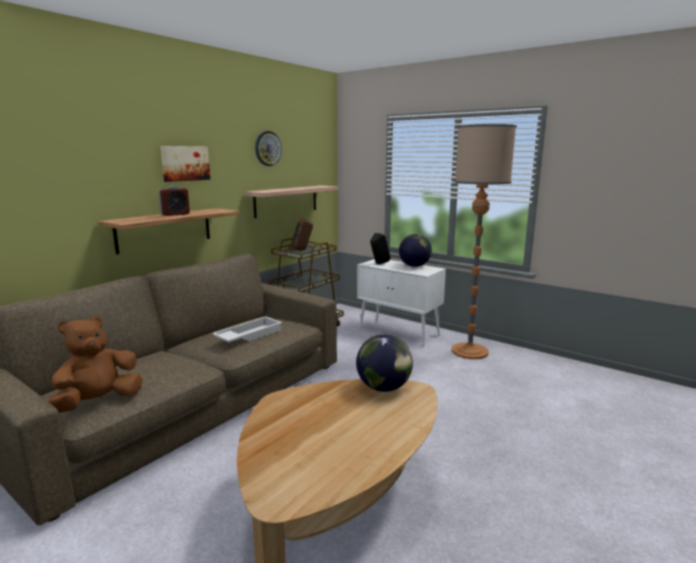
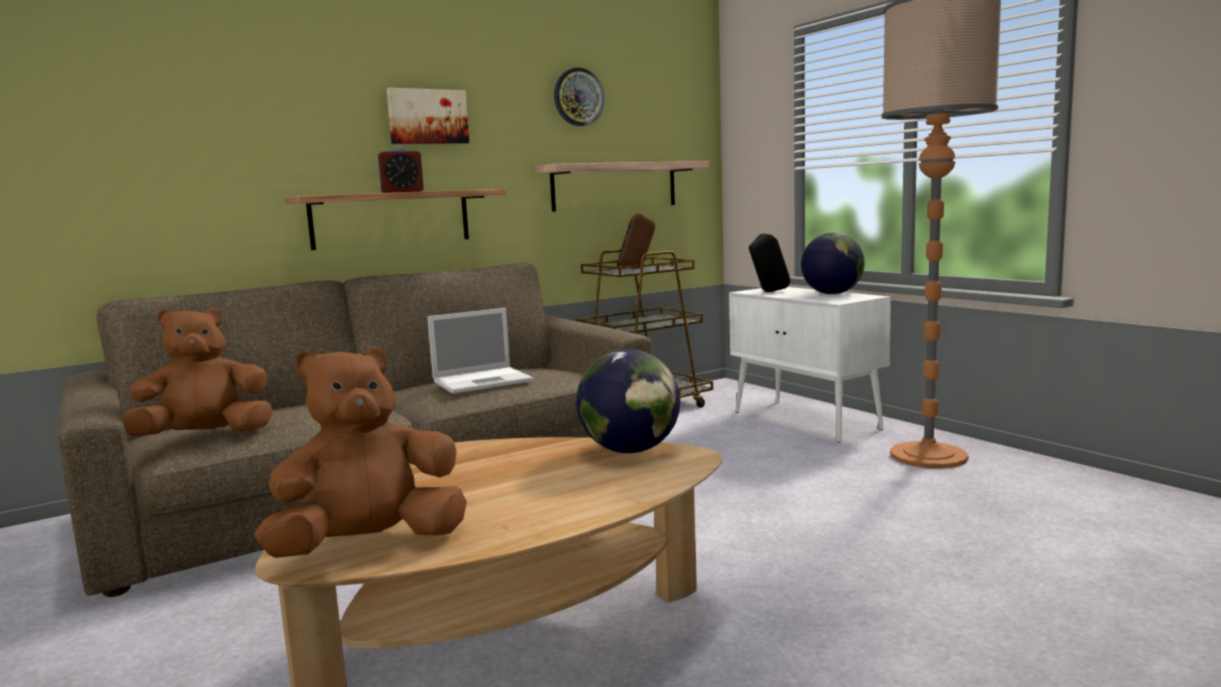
camera: 20 degrees right, 5 degrees down
(248, 335) = (484, 381): white tray -> laptop
(305, 483) = (370, 545): none -> brown plush toy

